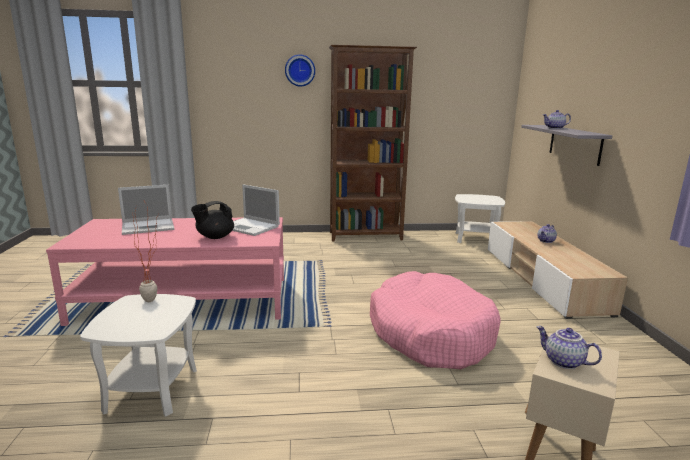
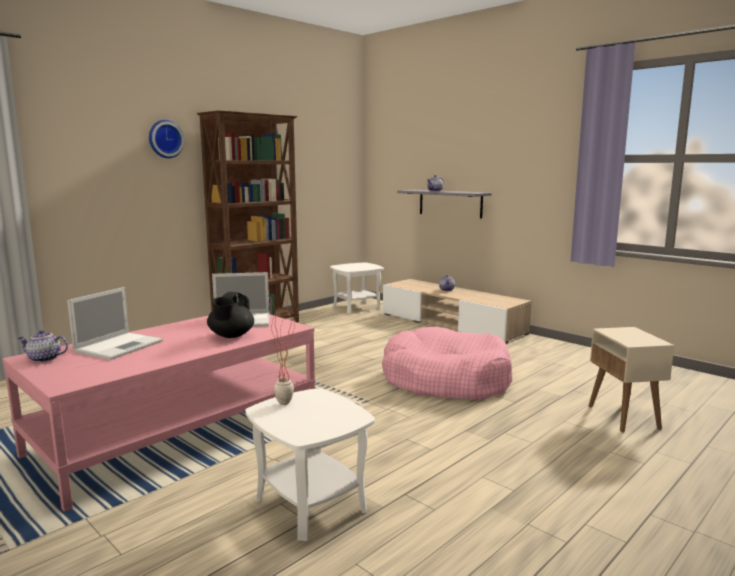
camera: 40 degrees left, 5 degrees down
(563, 362) = (627, 338): teapot -> teapot (43, 359)

